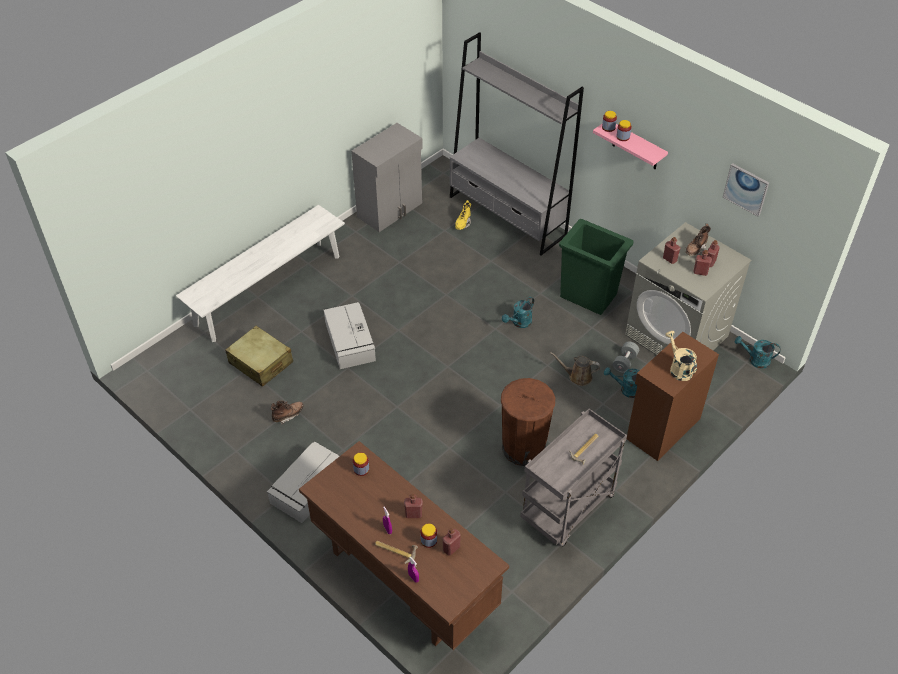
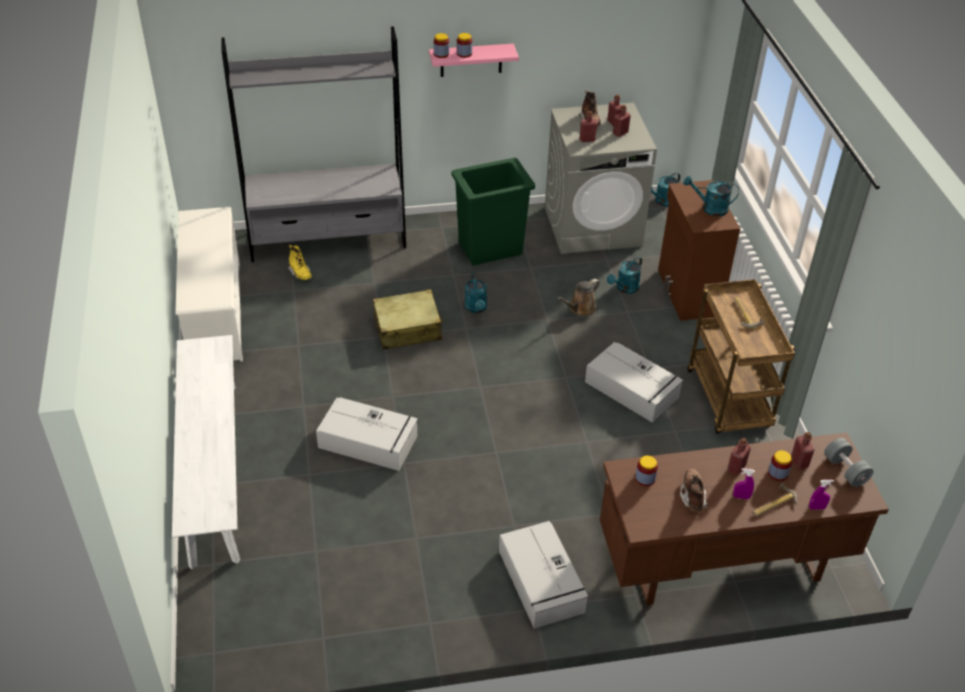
camera: 55 degrees left, 5 degrees down
(261, 363) = (319, 534): beige suitcase -> beige suitcase (408, 328)
(288, 415) = (422, 548): brown boot -> brown boot (692, 495)
(390, 210) = (215, 312): grey cabinet -> white shoe rack
(523, 448) = (633, 390): brown trash can -> grey storage box
(568, 509) = (729, 401): grey cart -> brown cart
(625, 362) = (592, 272): grey dumbbell -> grey dumbbell (845, 470)
(678, 368) = (710, 208): beige watering can -> turquoise watering can
(746, 189) = (612, 31): picture -> none

